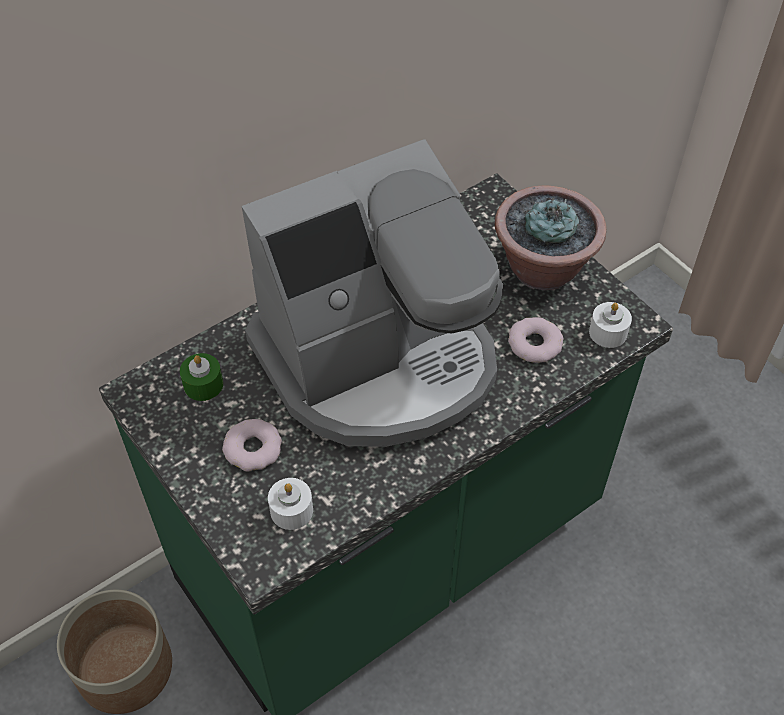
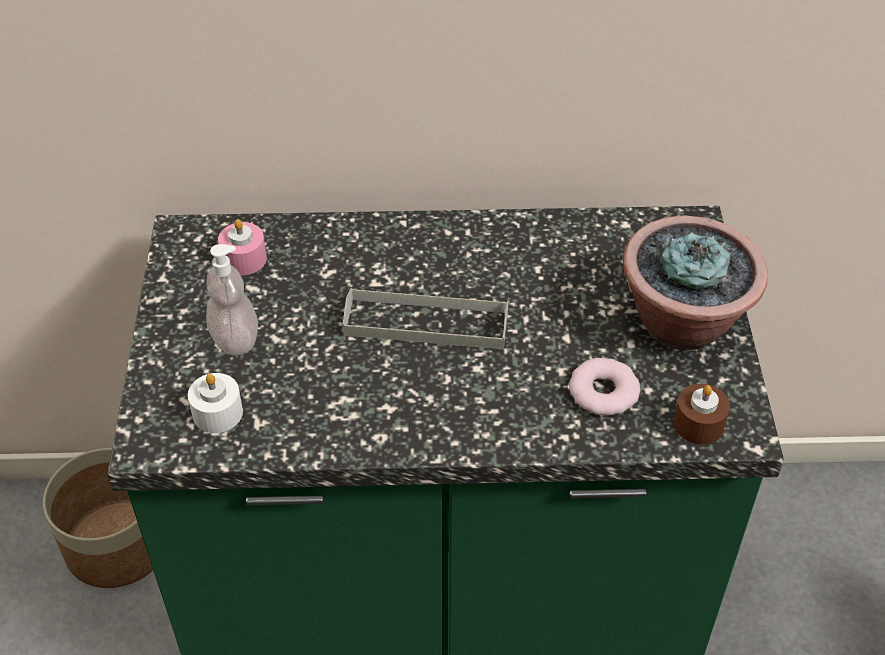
camera: 35 degrees right, 5 degrees down
(203, 384) = (244, 259): green candle -> pink candle
(253, 449) = (235, 339): donut -> soap dispenser
(379, 360) = (426, 323): coffee machine -> grey tray
(608, 332) = (698, 424): white candle -> brown candle

